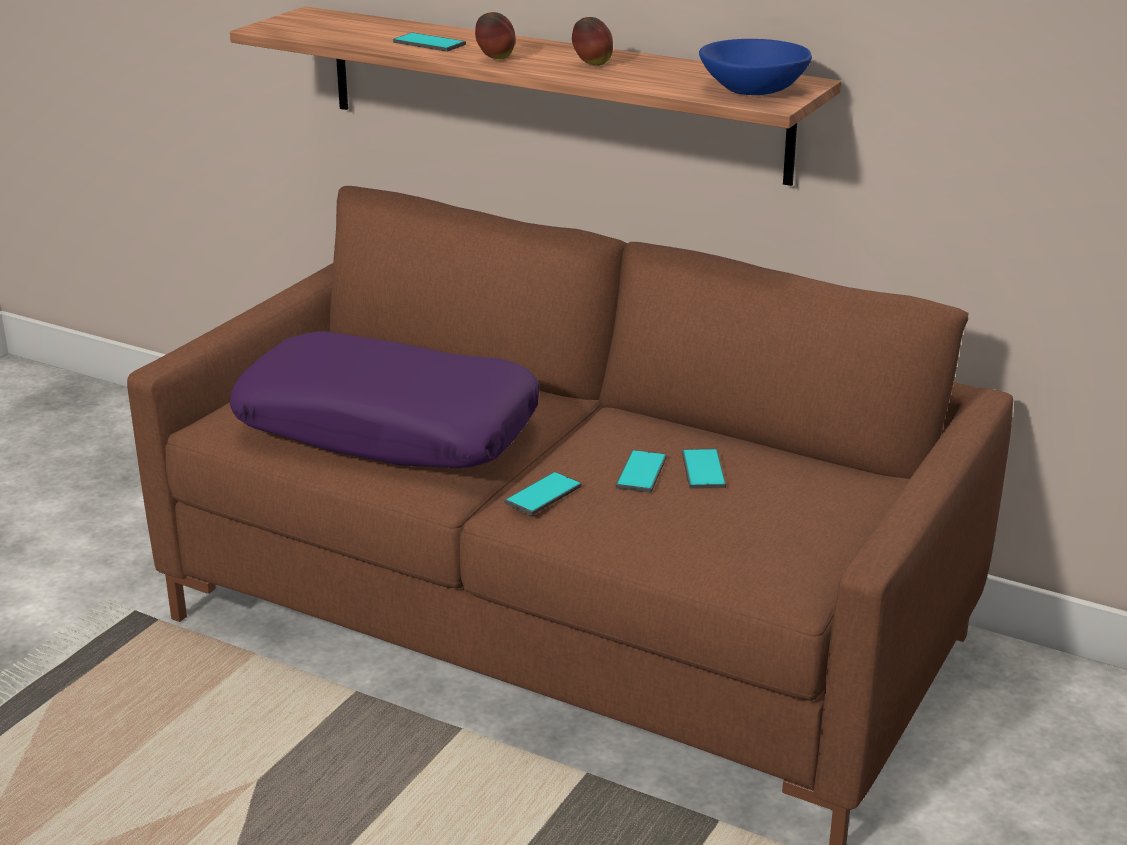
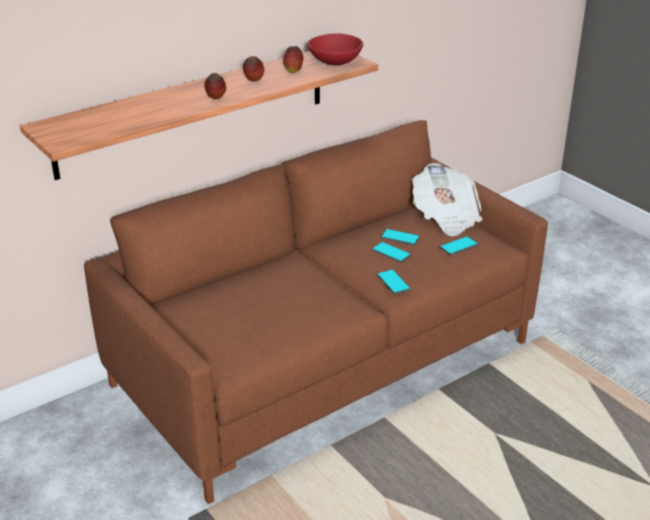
camera: 65 degrees left, 5 degrees up
(389, 428) = (289, 309): purple pillow -> none
(429, 43) = (162, 108): phone -> phone (458, 246)
(668, 76) = (293, 71): none -> apple
(752, 90) = (335, 62): blue bowl -> red bowl
(832, 499) = (445, 217): none -> newspaper

